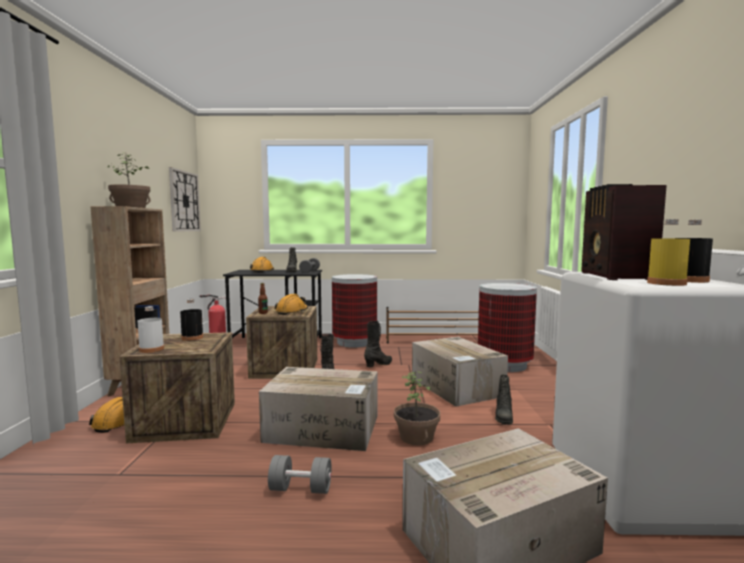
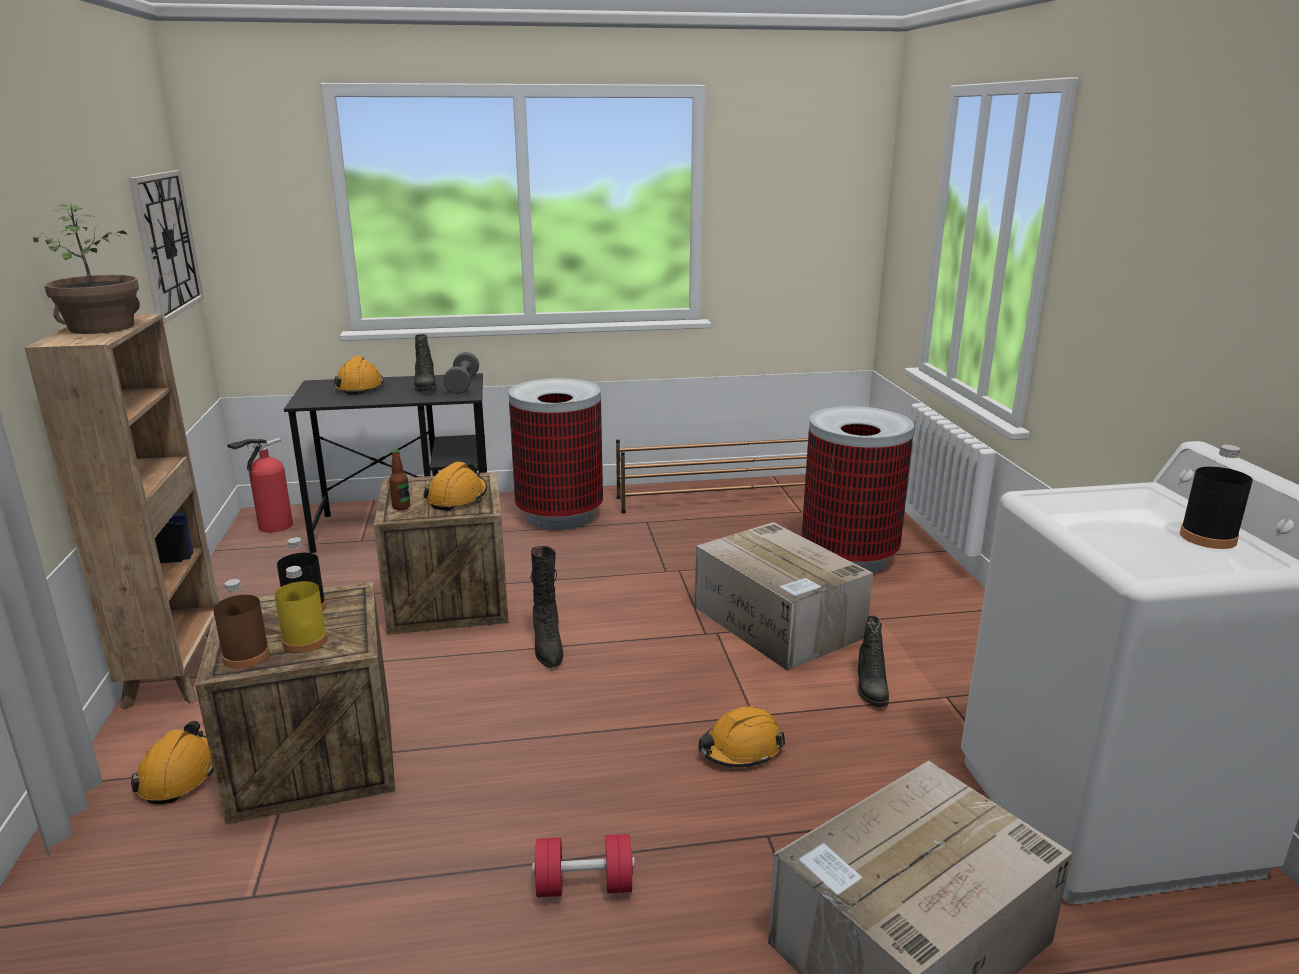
camera: 10 degrees left, 15 degrees up
(151, 349) = (246, 656): white bottle -> brown bottle
(300, 489) = (584, 885): grey dumbbell -> red dumbbell
(324, 428) = (577, 748): cardboard box -> none
(379, 365) = (625, 575): black boot -> none
(417, 437) = (740, 749): potted plant -> orange hard hat
(615, 276) = (1094, 520): radio -> none
(666, 283) = (1178, 558): yellow bottle -> yellow bottle (305, 641)

